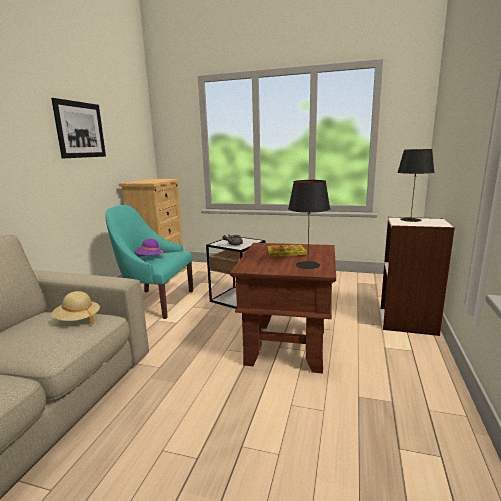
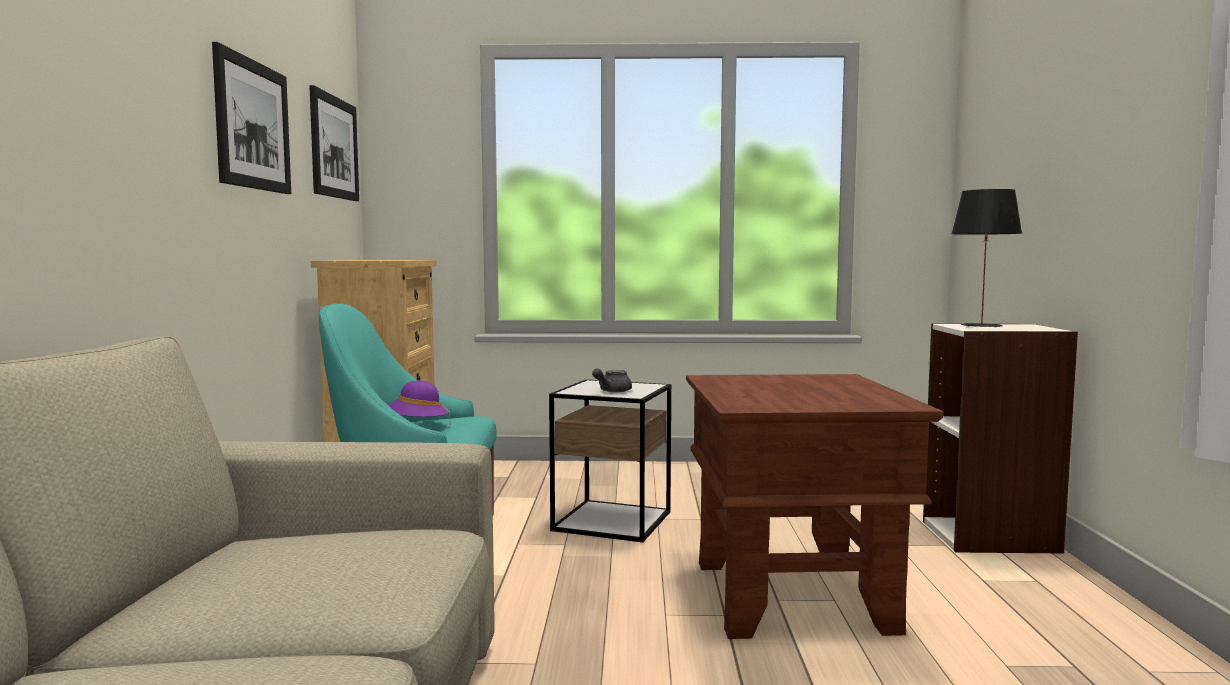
camera: 15 degrees left, 10 degrees down
(78, 320) = (380, 537): beige hat -> none
(133, 130) = (334, 147): none -> picture
(285, 253) = (783, 386): book -> none
(307, 265) = (859, 398): black table lamp -> none

